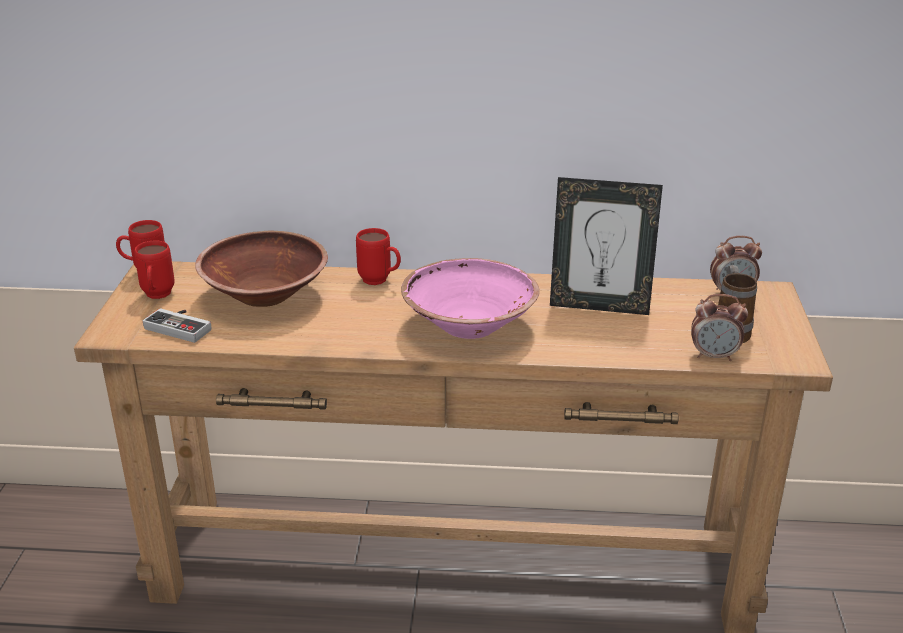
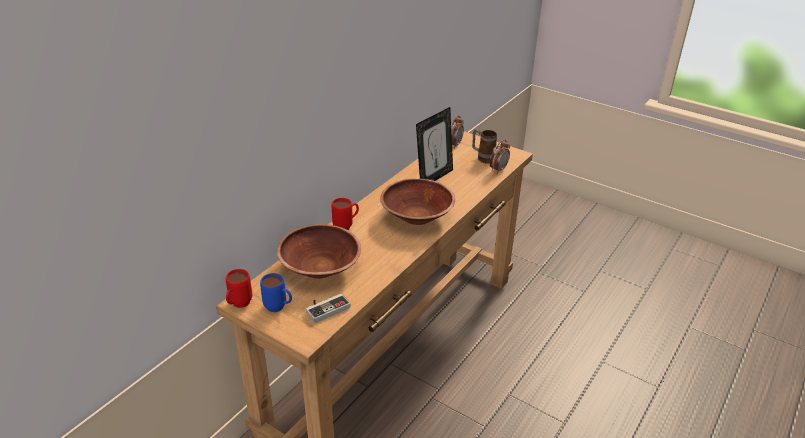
camera: 60 degrees left, 5 degrees up
(157, 297) = (279, 308): red mug -> blue mug
(469, 325) = (417, 216): pink bowl -> brown bowl

